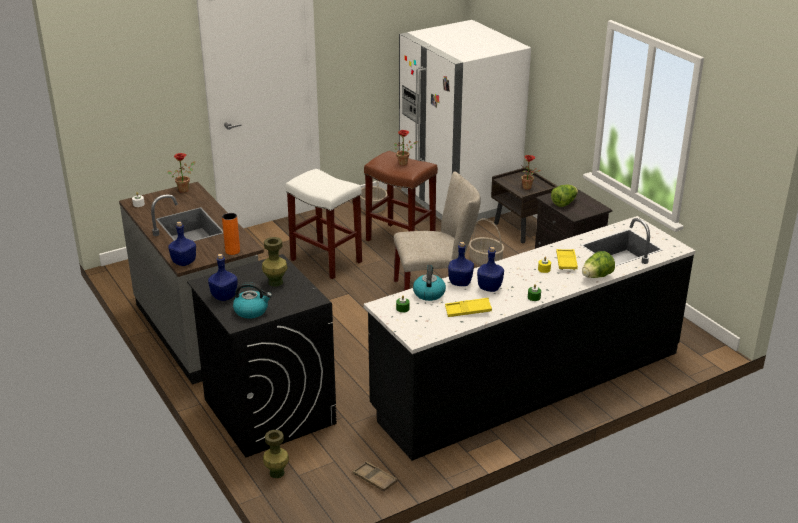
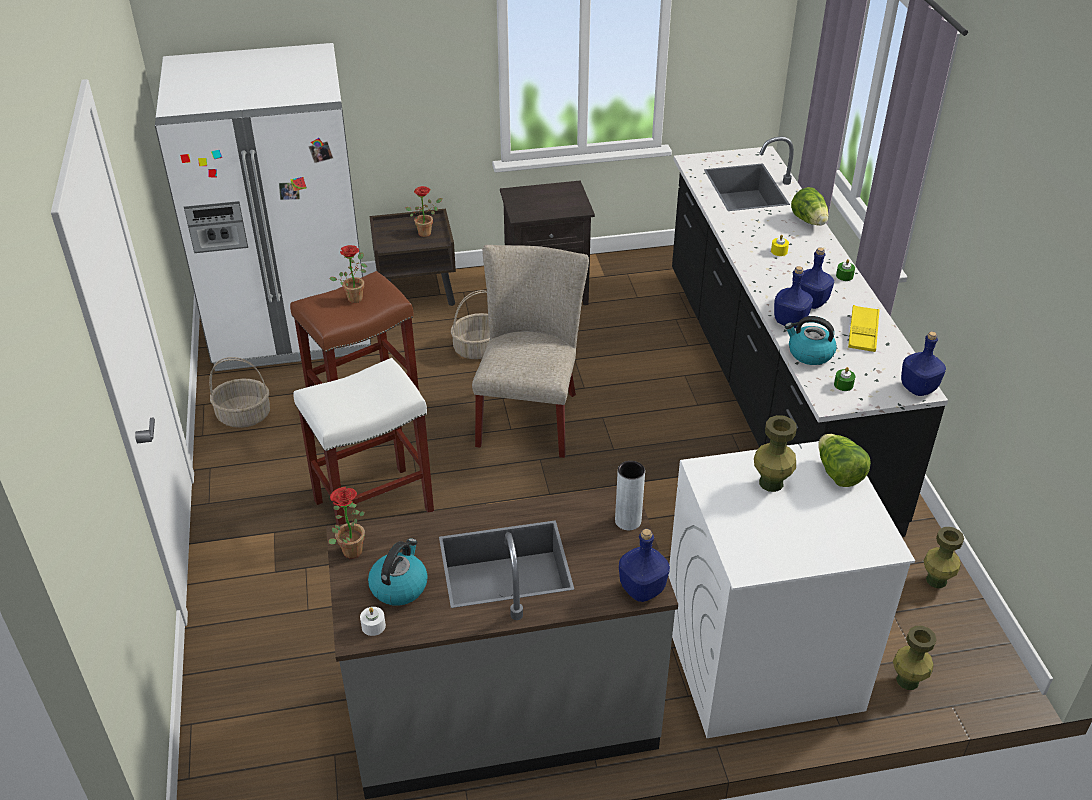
camera: 70 degrees left, 10 degrees up
(224, 296) = (798, 548): blue bottle -> blue bottle (917, 387)
(232, 251) = (628, 521): orange vase -> grey vase
(251, 311) = (852, 524): kettle -> kettle (399, 586)
(268, 411) = (760, 661): black washing machine -> white washing machine
(374, 479) = (936, 580): brown tray -> green vase
(564, 203) = (542, 207): lettuce -> lettuce (838, 473)
(566, 262) = (767, 231): yellow tray -> none

